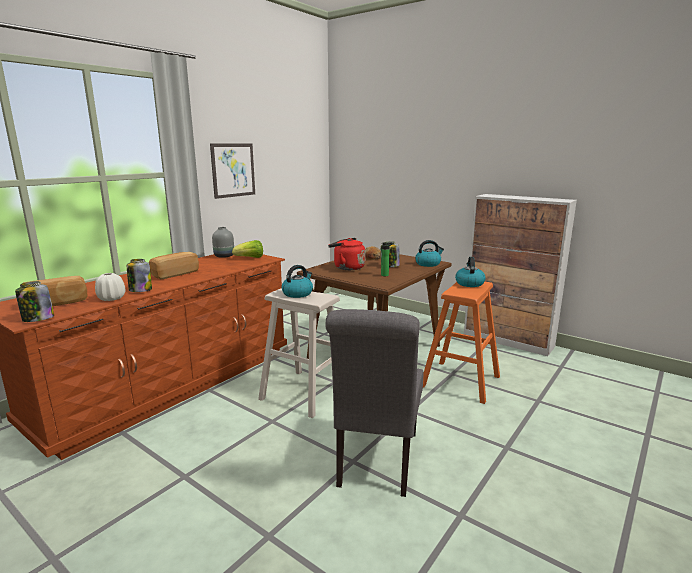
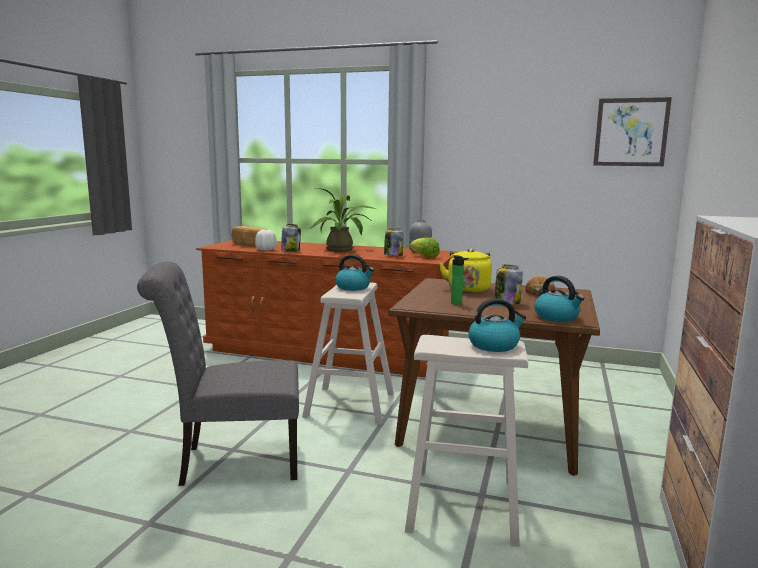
camera: 70 degrees right, 5 degrees down
(37, 319) = (218, 247): jar -> jar (393, 255)
(174, 274) = (343, 250): bread -> potted plant
(233, 170) = (486, 162): picture -> picture (631, 132)
(347, 267) = (468, 289): red kettle -> yellow kettle
(460, 381) = (462, 504): orange stool -> beige stool

